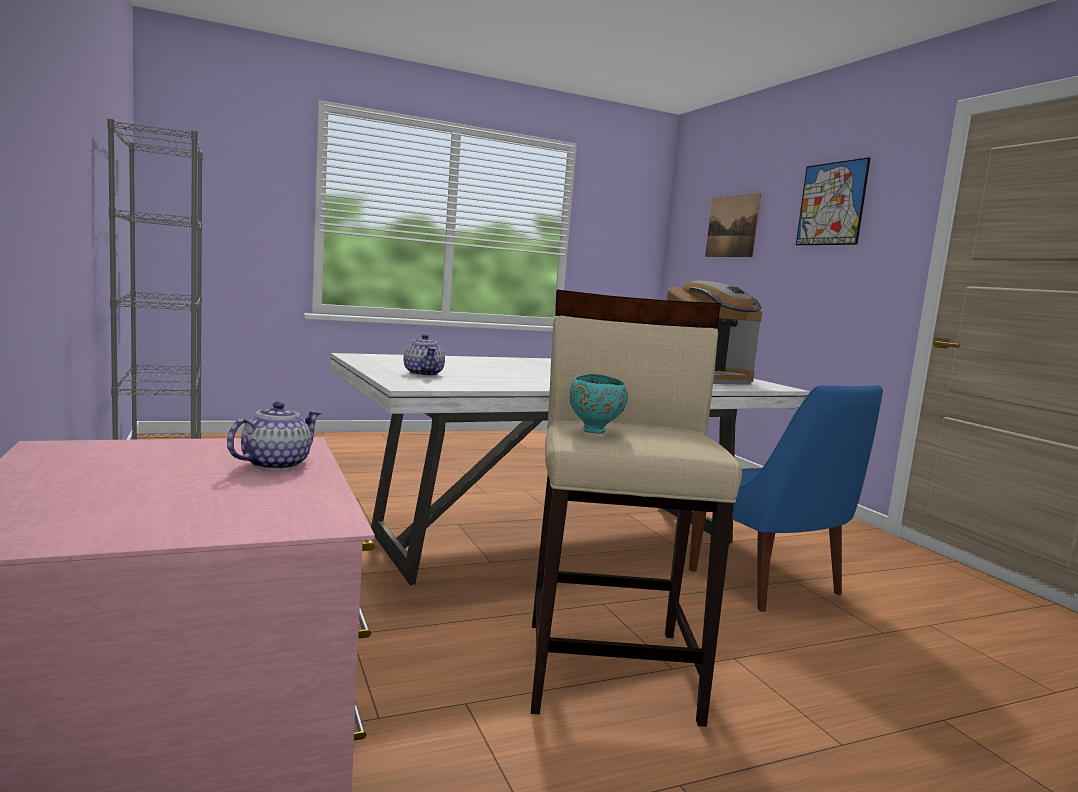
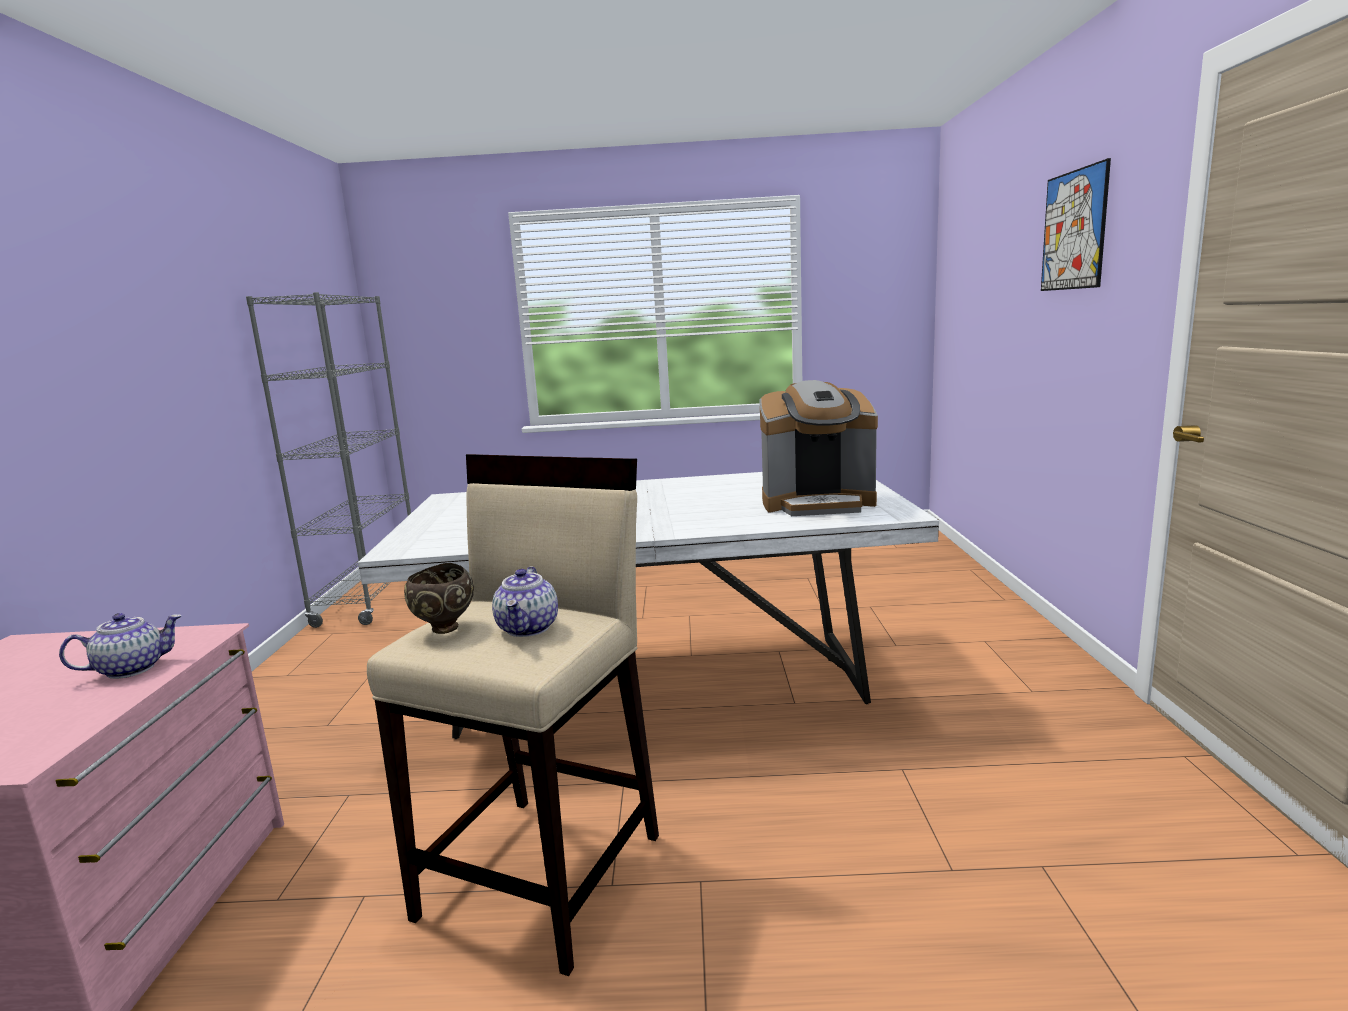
camera: 25 degrees right, 5 degrees up
(424, 374) = (454, 526): teapot -> teapot (528, 628)
(595, 431) = (444, 629): turquoise bowl -> brown bowl
(732, 226) = (986, 268): picture -> none
(768, 584) = (858, 772): blue chair -> none

